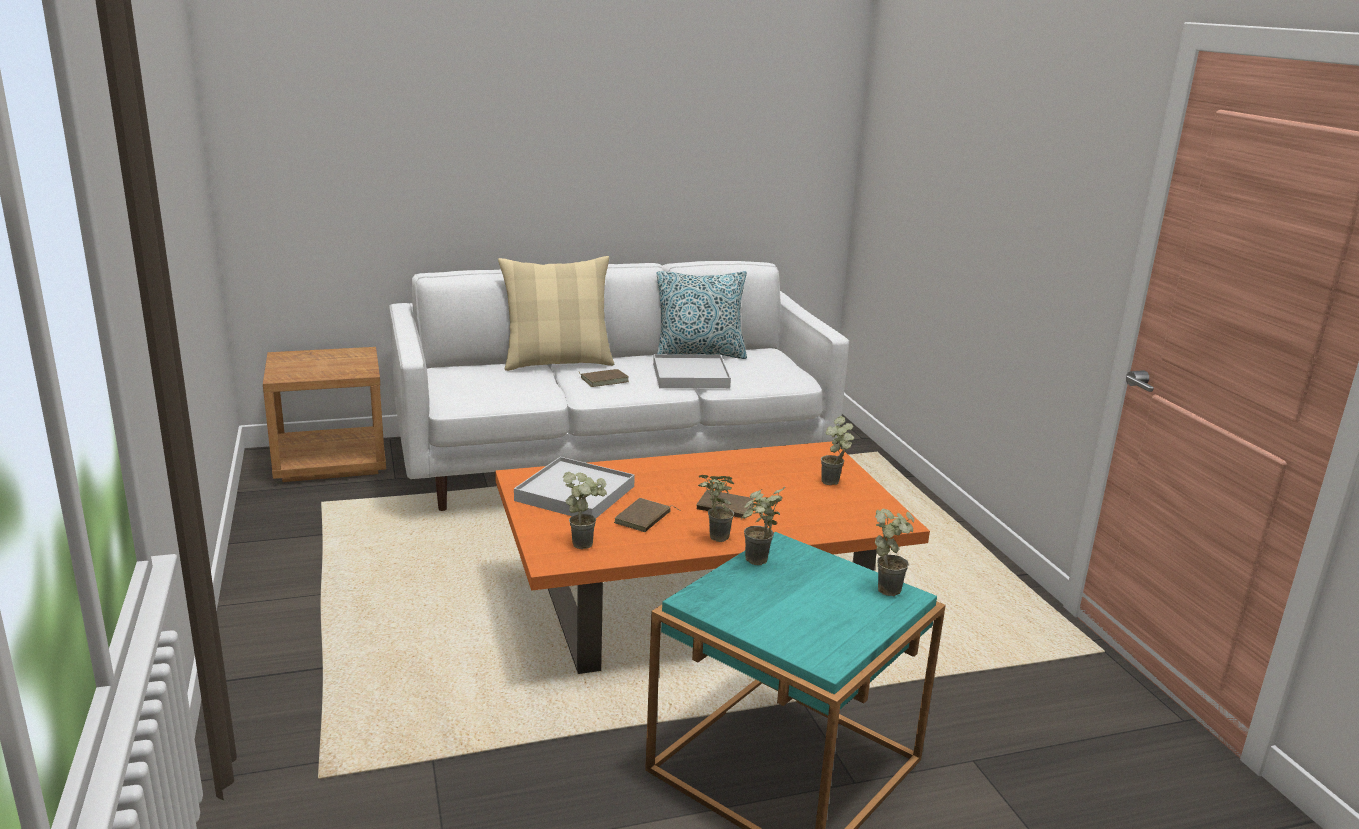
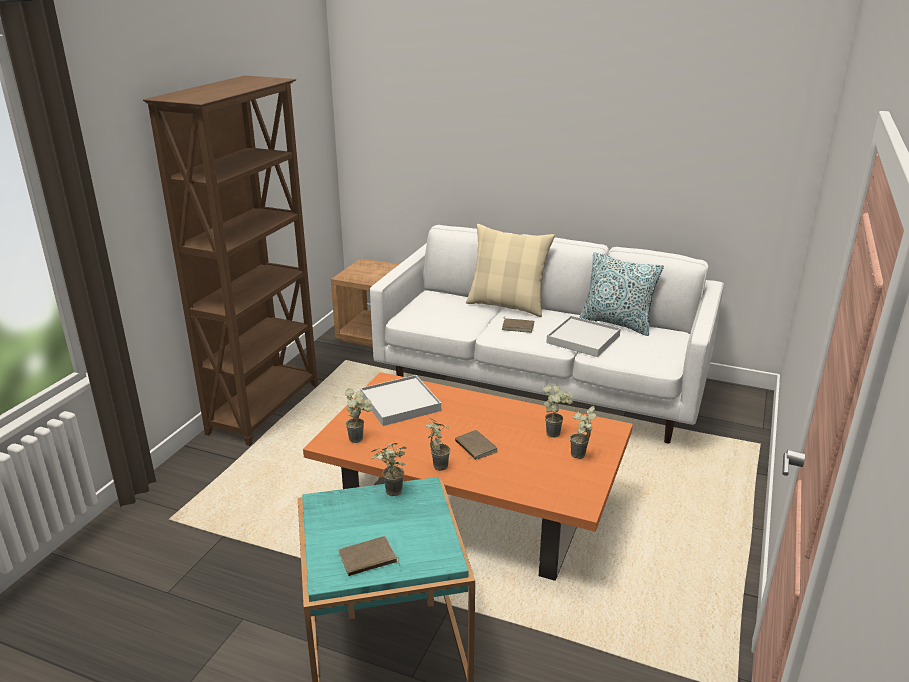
camera: 40 degrees right, 5 degrees up
(277, 593) = (266, 408): none -> brown bookcase
(644, 519) = (414, 435): brown book -> brown book (368, 560)
(888, 587) = (445, 548): potted plant -> potted plant (556, 432)

